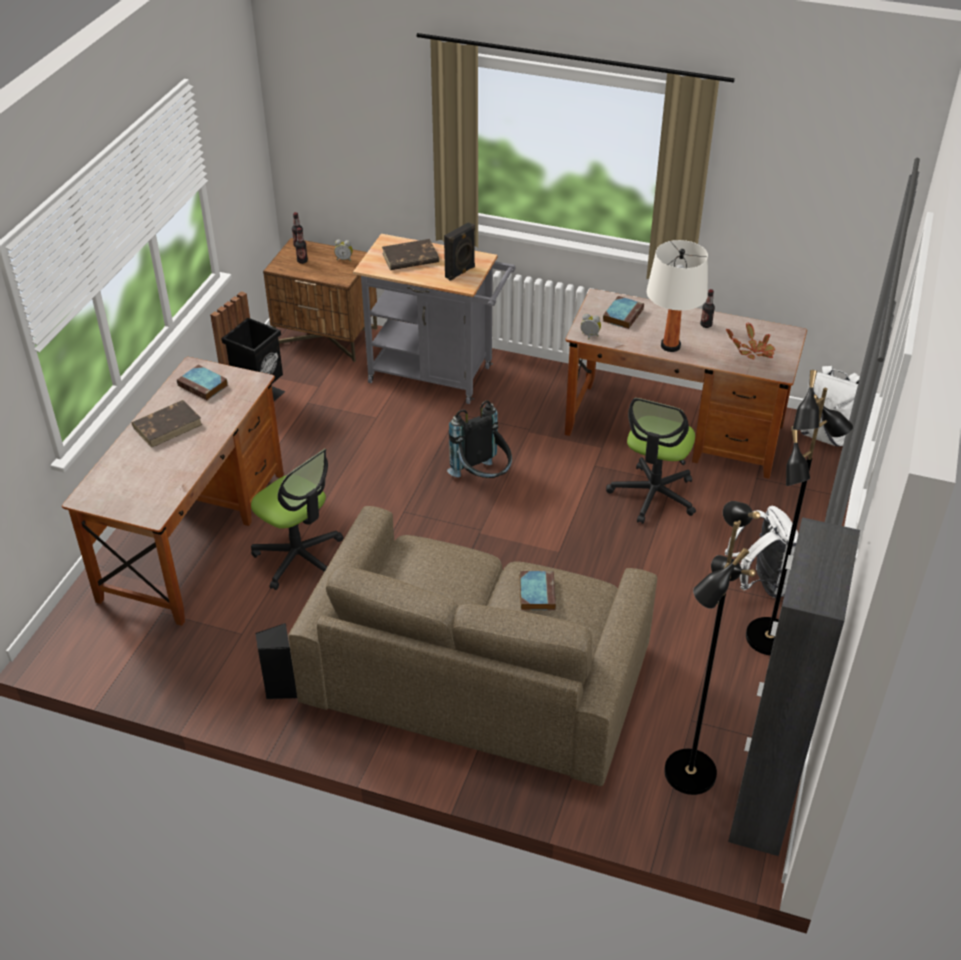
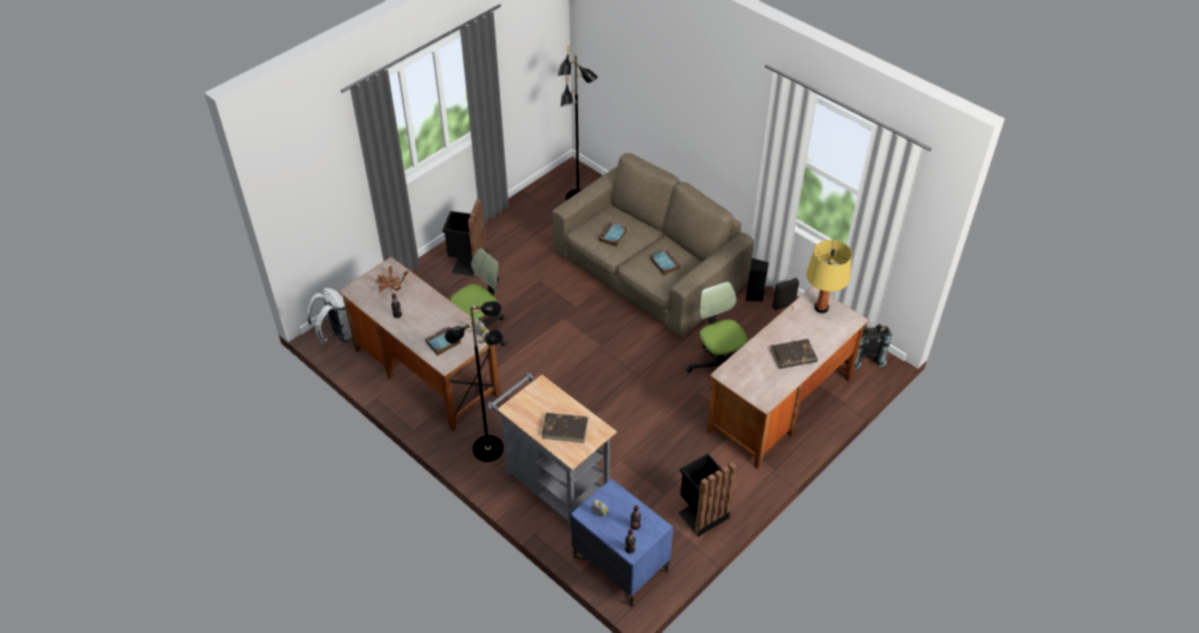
camera: 155 degrees left, 5 degrees up
(139, 500) = (821, 308): none -> yellow table lamp
(204, 386) = (761, 381): book -> book (664, 264)
(327, 337) = (619, 564): brown nightstand -> blue nightstand
(461, 272) = (536, 399): black speaker -> black speaker (783, 305)
(483, 479) = (575, 381): black backpack -> black backpack (862, 355)
(670, 346) = (435, 307): white table lamp -> none
(761, 583) = (467, 263): white backpack -> black trash can
(762, 803) = (557, 180): black cabinet -> none
(770, 639) = (490, 237): black floor lamp -> black floor lamp (488, 448)

